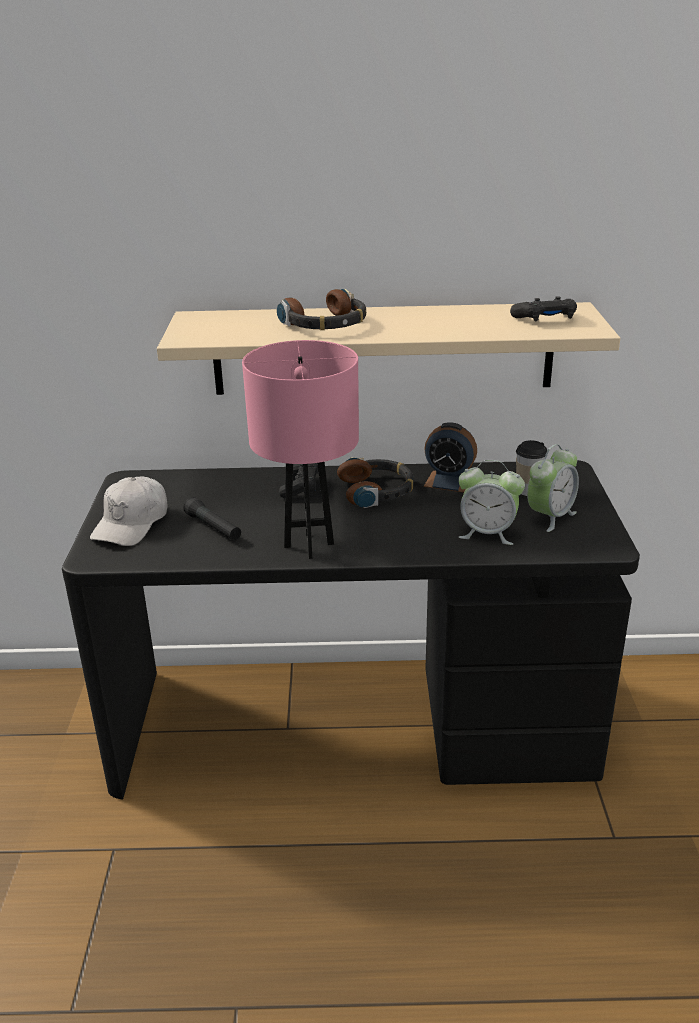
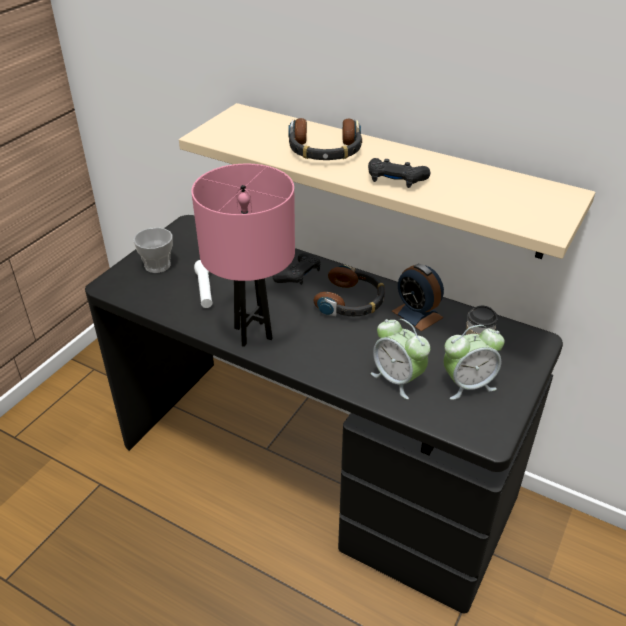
camera: 30 degrees right, 10 degrees up
(132, 523) = (157, 265): white cap -> cup
(213, 527) = (204, 290): black flashlight -> white flashlight
(545, 319) = (519, 201): black game controller -> black game controller (395, 180)

